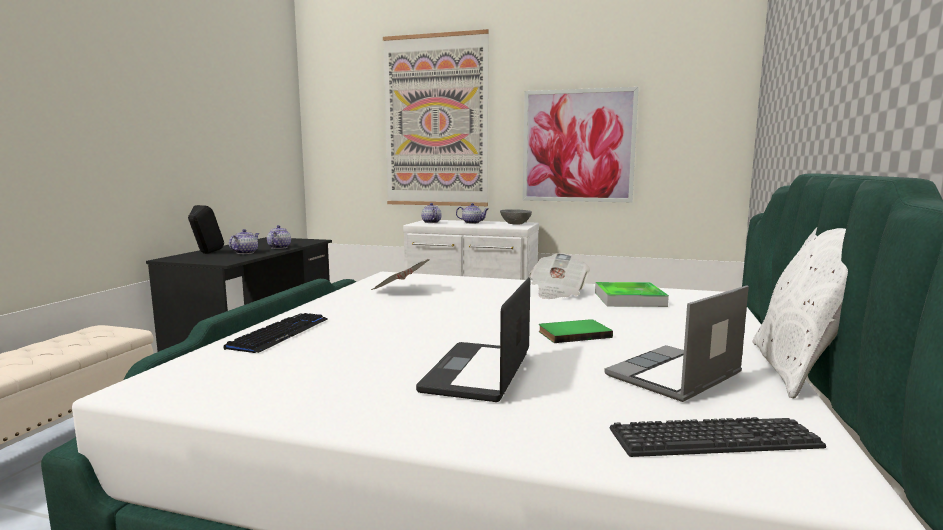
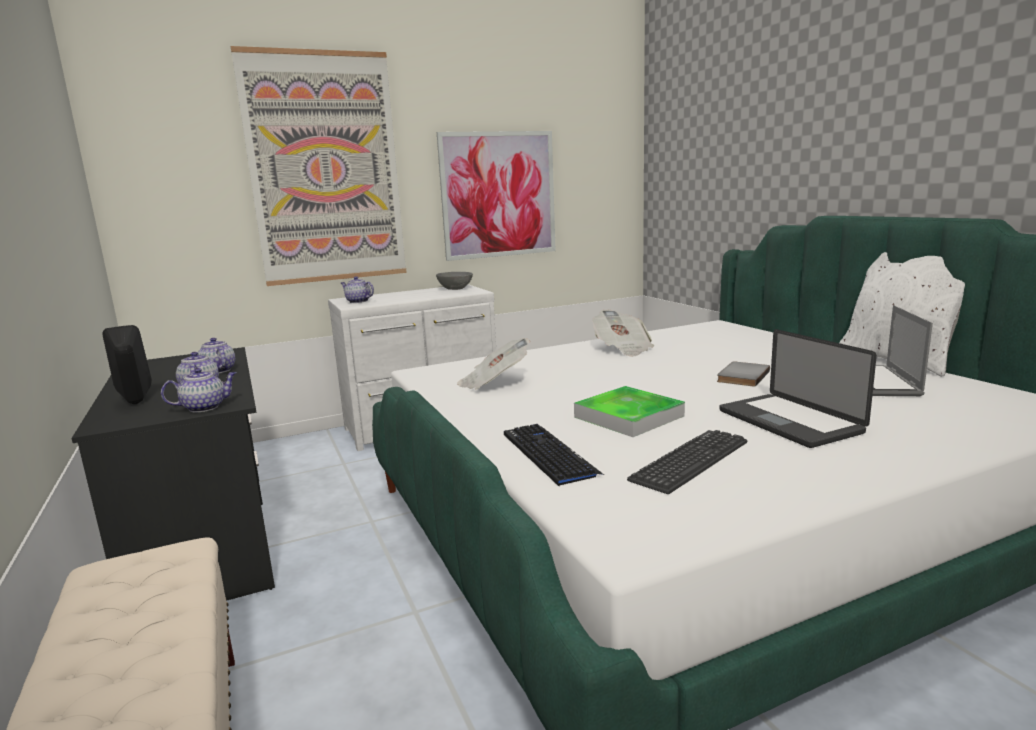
camera: 40 degrees left, 5 degrees up
(472, 223) = (407, 294): teapot -> teapot (205, 407)
(573, 333) = (741, 376): green book -> grey book
(629, 299) = (684, 341): tray -> tray (628, 416)
(713, 439) = (985, 409): keyboard -> keyboard (690, 461)

